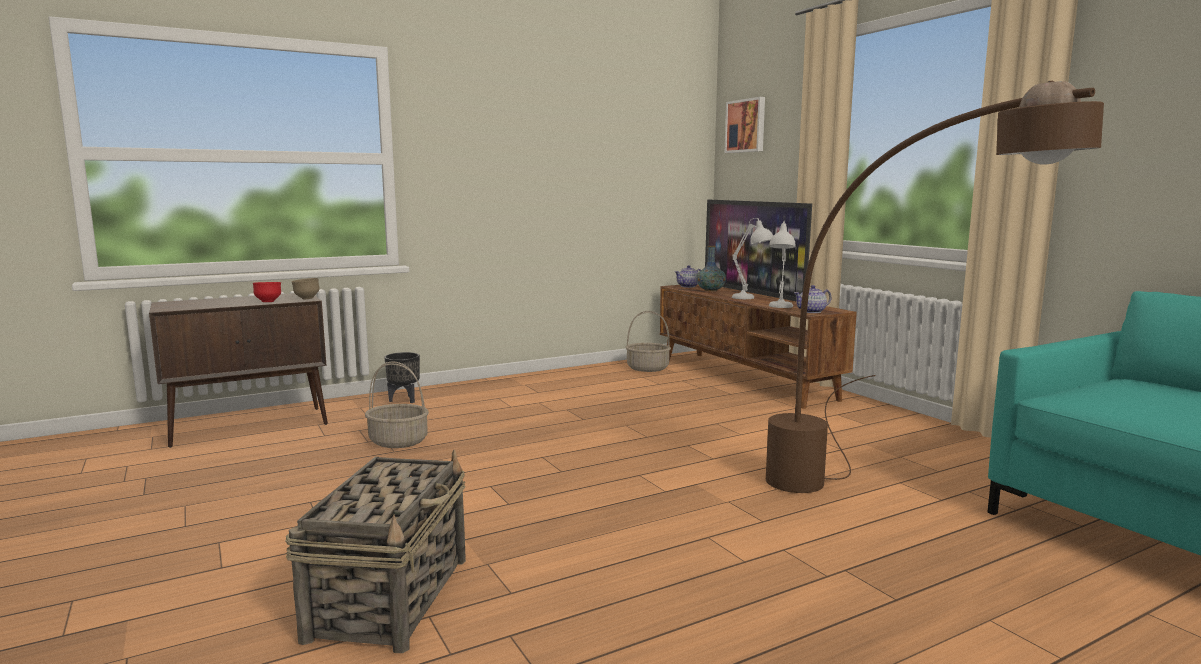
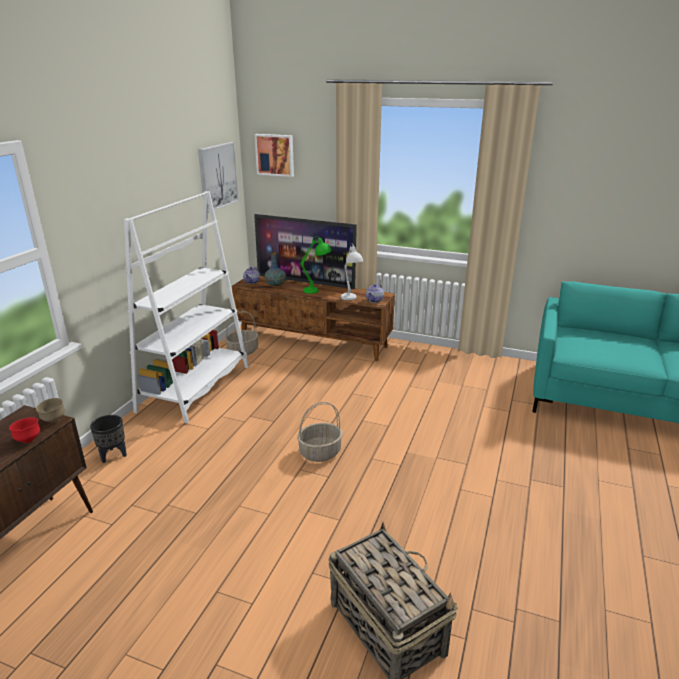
camera: 40 degrees left, 15 degrees up
(399, 441) = (183, 501): basket -> basket (320, 452)
(551, 380) = (195, 388): none -> white bookcase
(665, 147) = (217, 176): none -> picture
(751, 298) = (317, 291): white table lamp -> green table lamp
(872, 500) = (487, 425): brown floor lamp -> none

